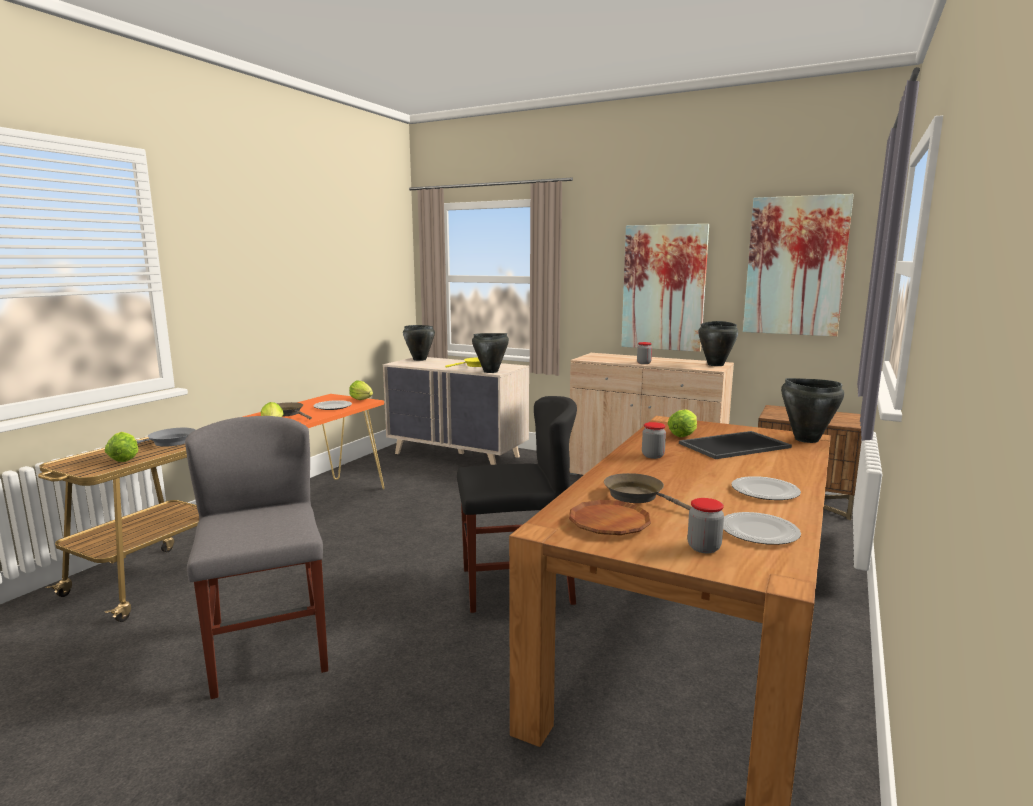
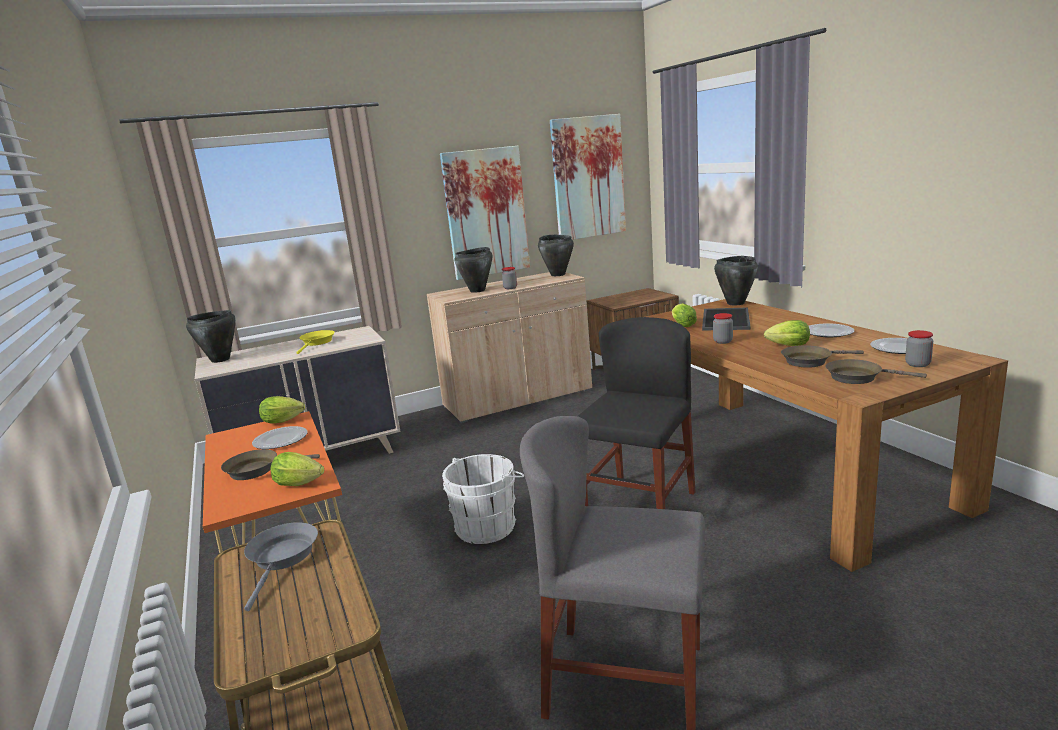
camera: 50 degrees left, 5 degrees up
(125, 458) = (321, 596): lettuce -> lettuce (786, 346)
(428, 535) = (488, 525): none -> white bucket
(491, 371) = (362, 341): black cooking pot -> black cooking pot (478, 290)
(609, 523) = (858, 377): brown plate -> brown frying pan

